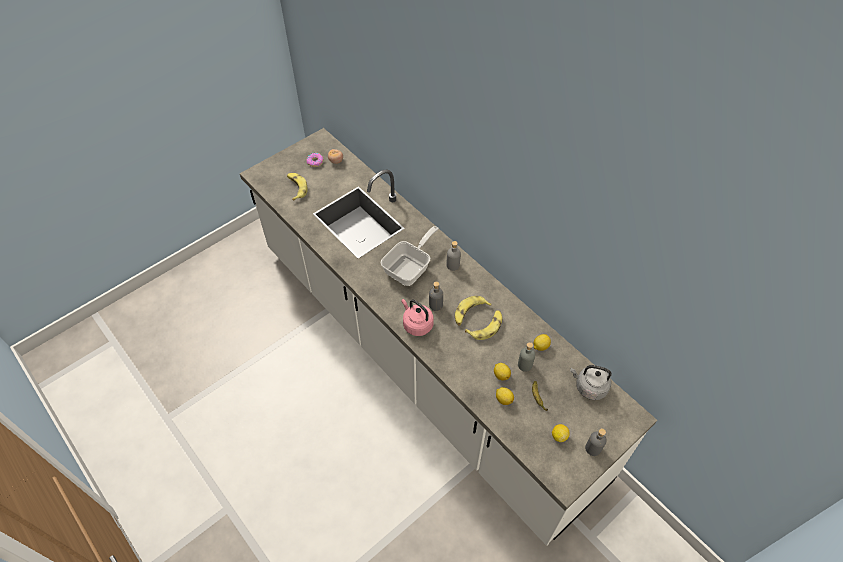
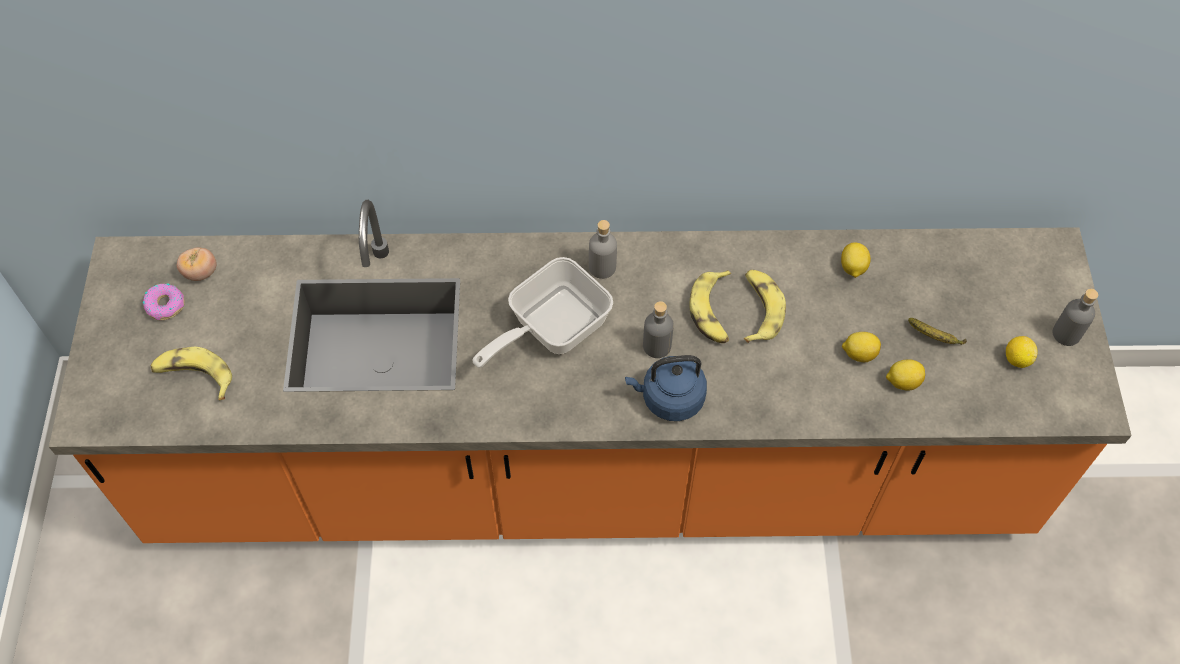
camera: 50 degrees left, 5 degrees up
(410, 268) = (550, 328): frying pan -> frying pan turned 120 degrees counterclockwise
(416, 324) = (669, 399): pink kettle -> blue kettle
(421, 358) = (590, 469): white counter -> orange counter
(525, 365) = (867, 311): grey bottle -> none
(589, 387) = (968, 263): grey kettle -> none

